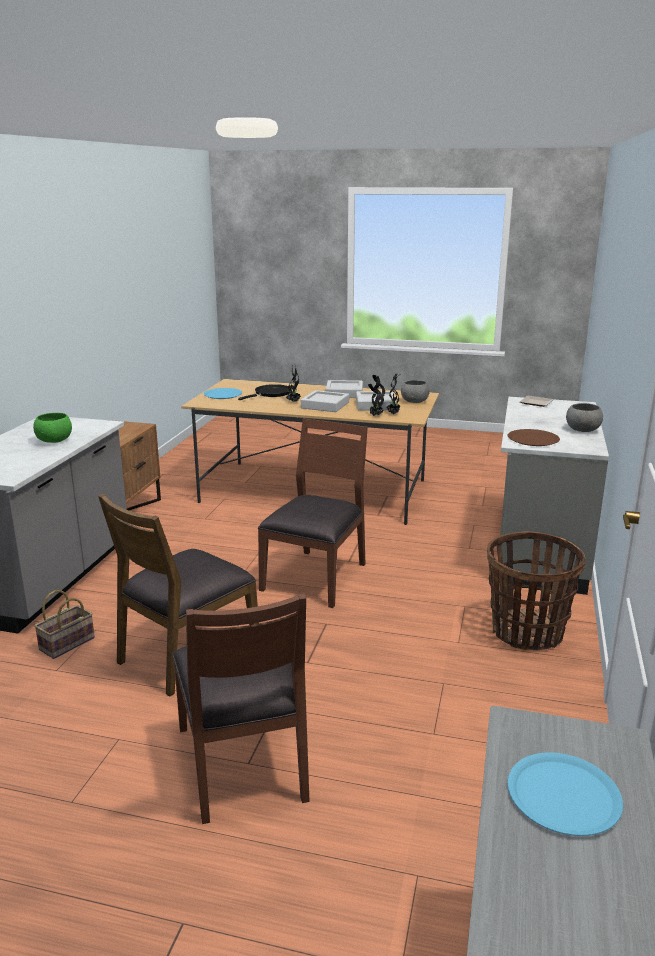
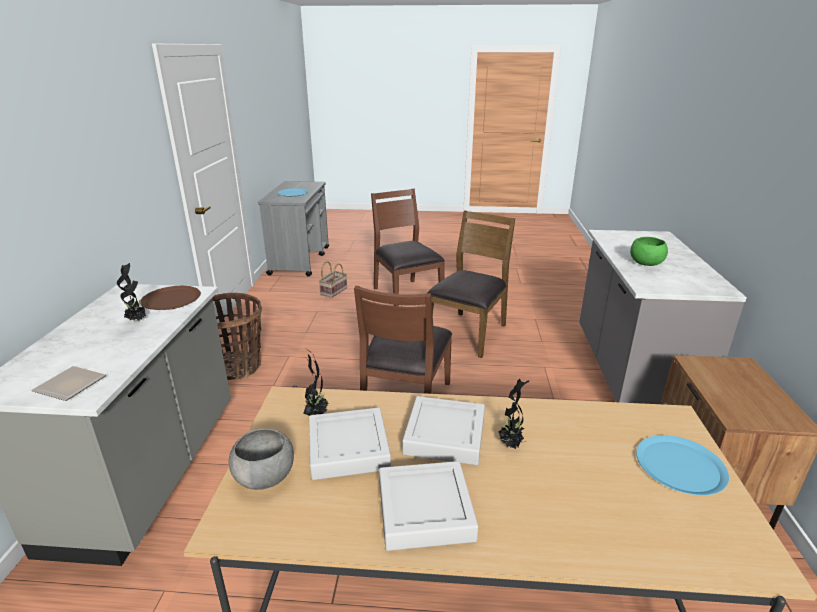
camera: 170 degrees right, 5 degrees up
(66, 645) = (548, 331): basket -> basket (333, 291)
(271, 394) = (585, 482): black frying pan -> none
(375, 415) = (347, 404): potted plant -> potted plant (137, 320)
(583, 430) = (90, 319): grey bowl -> none

